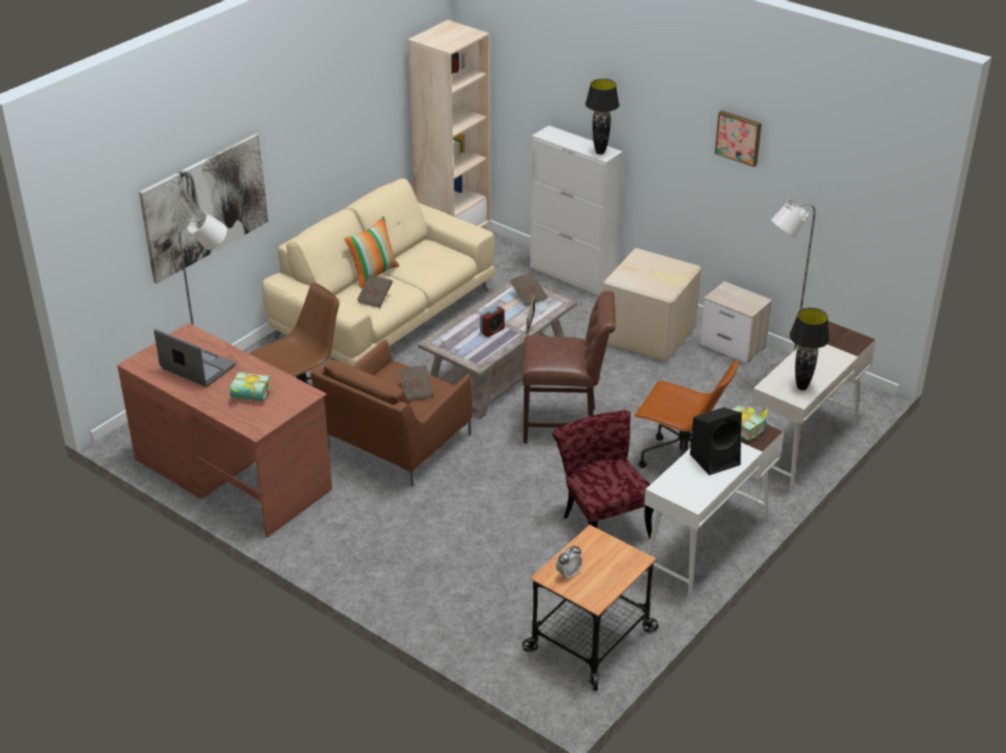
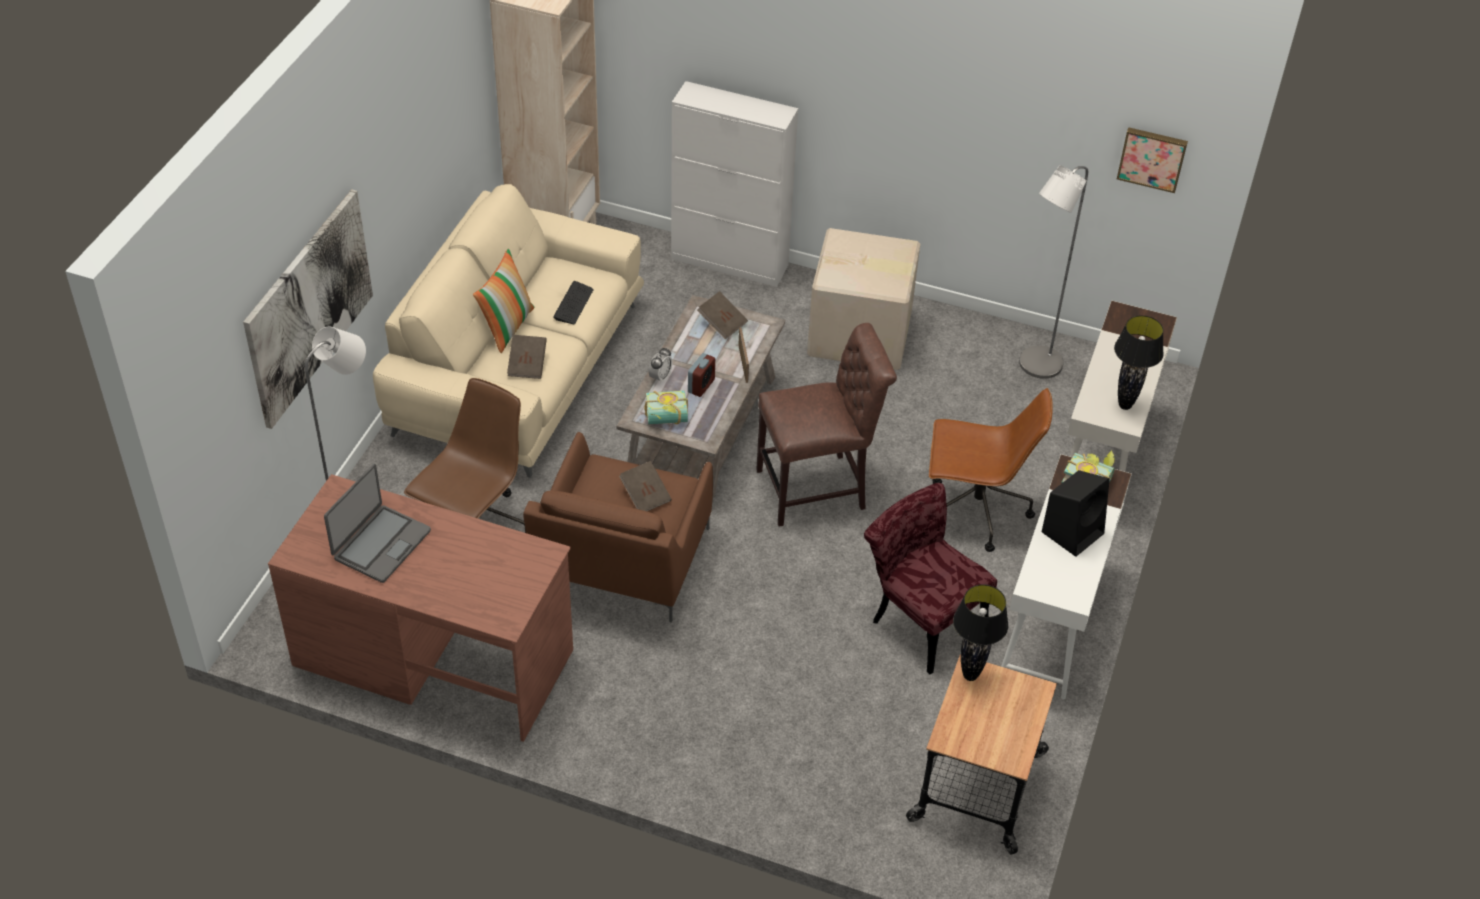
camera: 20 degrees left, 10 degrees up
(197, 368) = (381, 544): laptop -> laptop turned 105 degrees clockwise
(249, 397) = (474, 575): book -> book (666, 420)
(428, 268) = (573, 304): none -> keyboard
(568, 573) = (967, 730): alarm clock -> alarm clock (660, 377)
(600, 152) = (772, 115): black table lamp -> black table lamp (970, 675)
(733, 346) = (966, 330): nightstand -> none
(739, 137) = (968, 84): picture -> picture (1152, 158)

